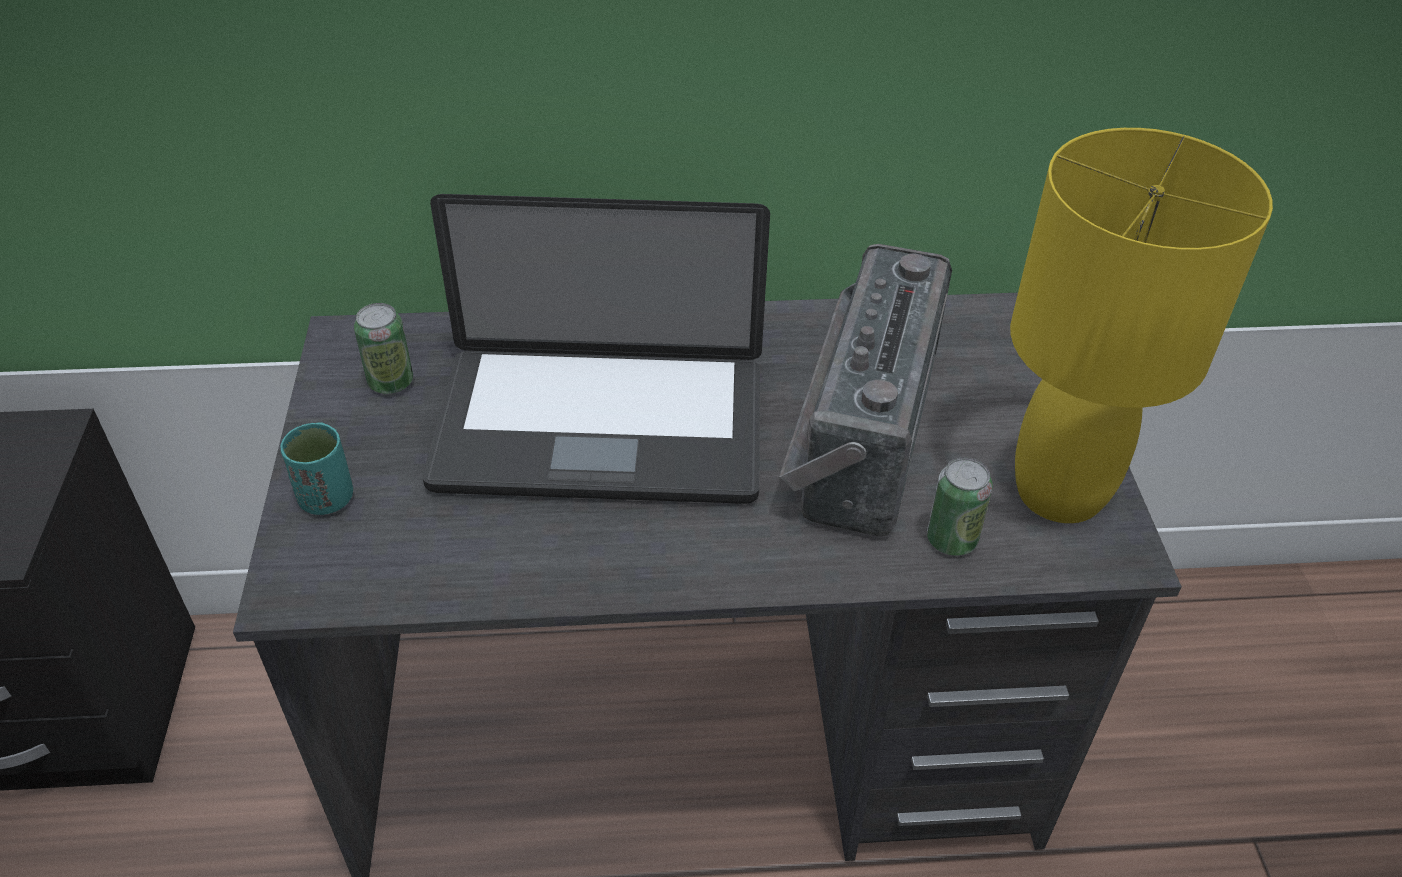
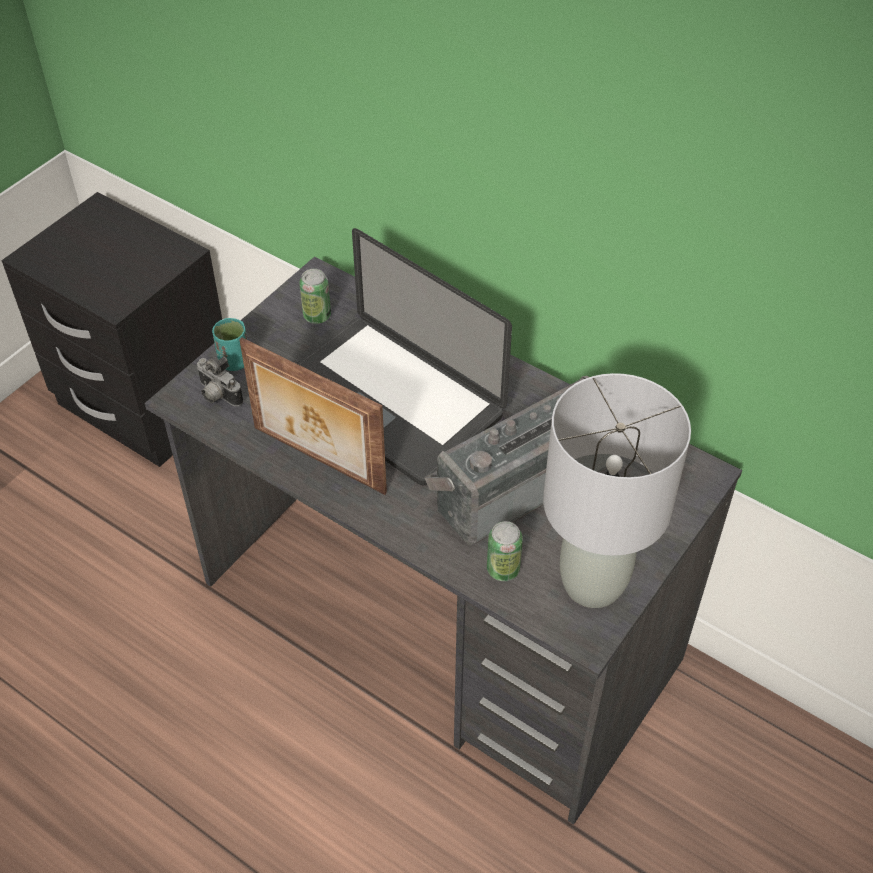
camera: 40 degrees right, 5 degrees up
(346, 556) = (217, 396): none -> camera
(583, 556) = (317, 461): none -> picture frame
(1058, 491) = (593, 583): yellow table lamp -> grey table lamp

